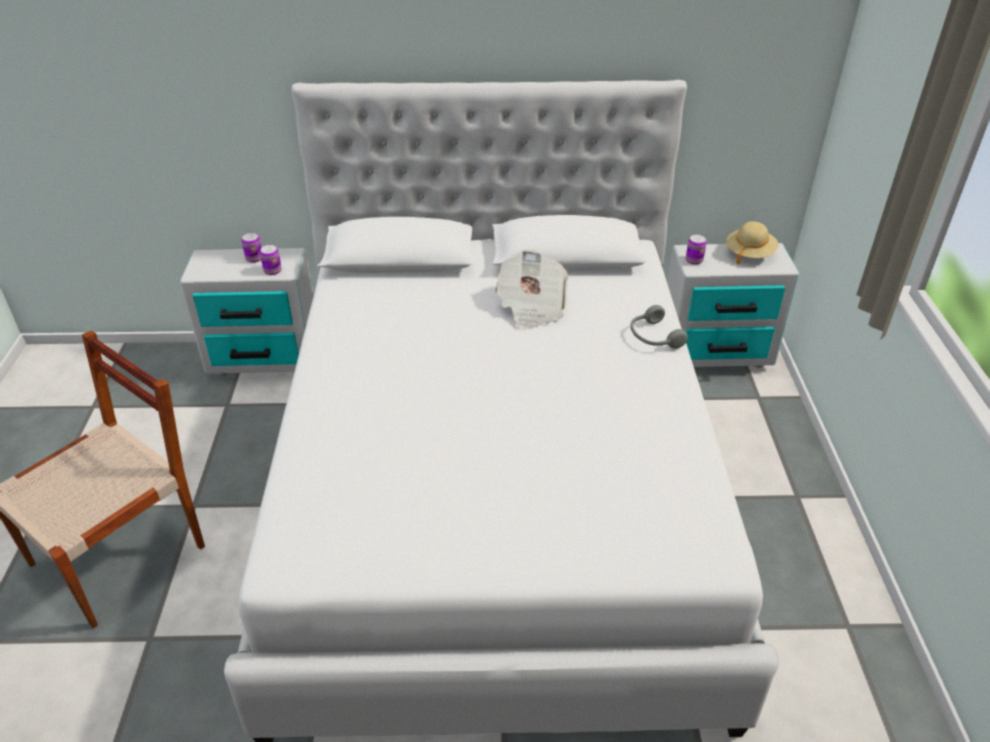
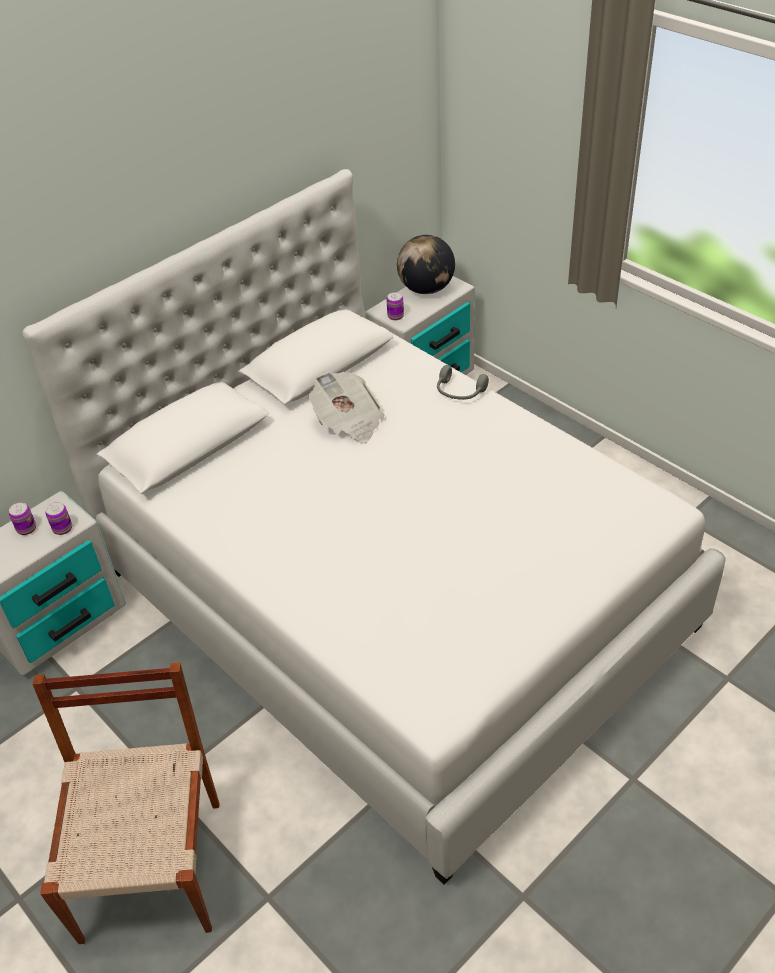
camera: 40 degrees left, 5 degrees up
(749, 254) = (426, 289): beige hat -> globe

